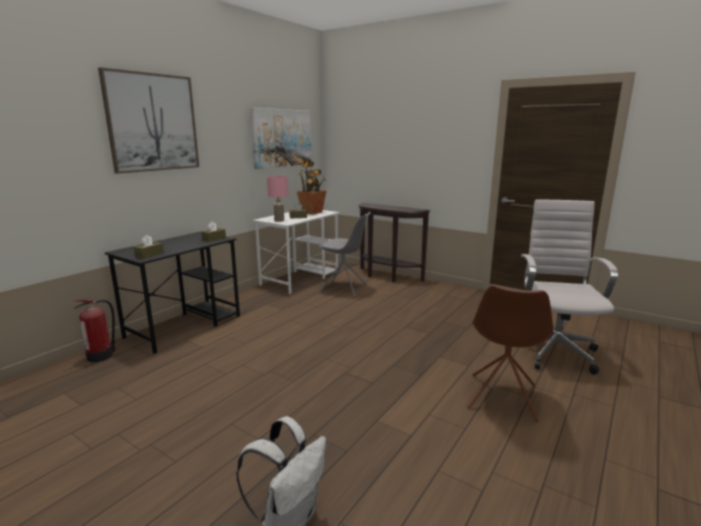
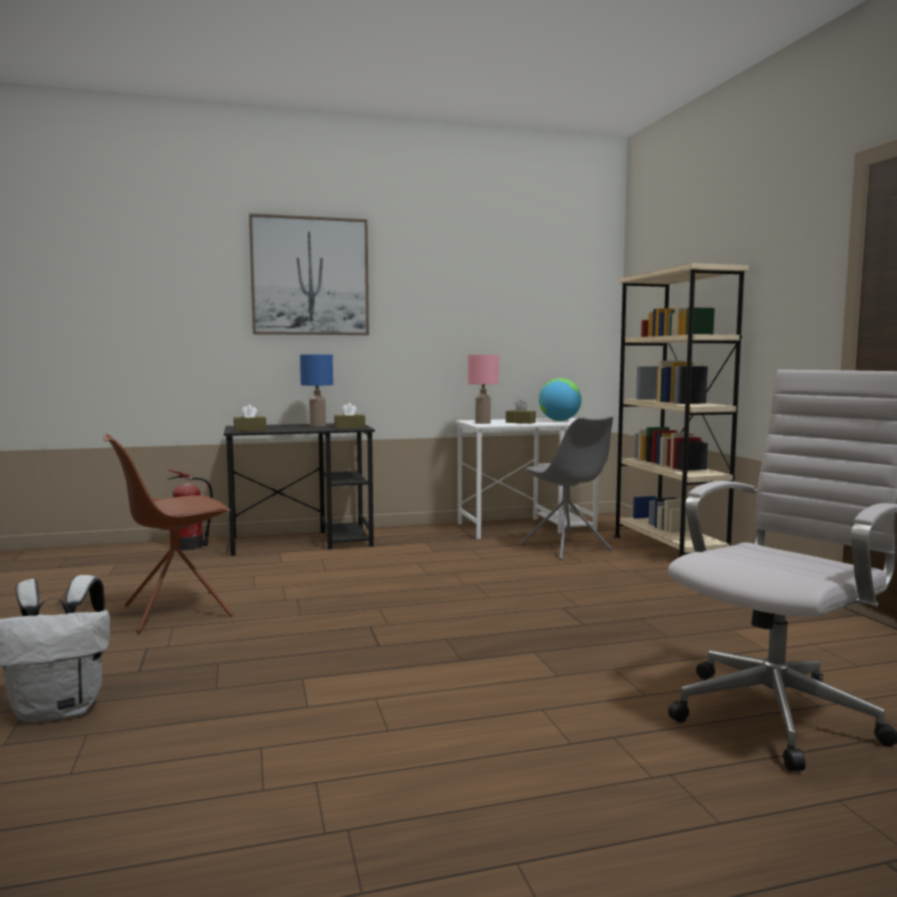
camera: 40 degrees right, 10 degrees down
(184, 241) = (317, 426): none -> blue table lamp
(282, 138) = (527, 303): picture -> none
(312, 212) = (559, 421): potted plant -> globe
(387, 276) = (668, 549): brown console table -> beige bookcase
(502, 397) = (522, 726): brown chair -> brown chair (175, 611)

